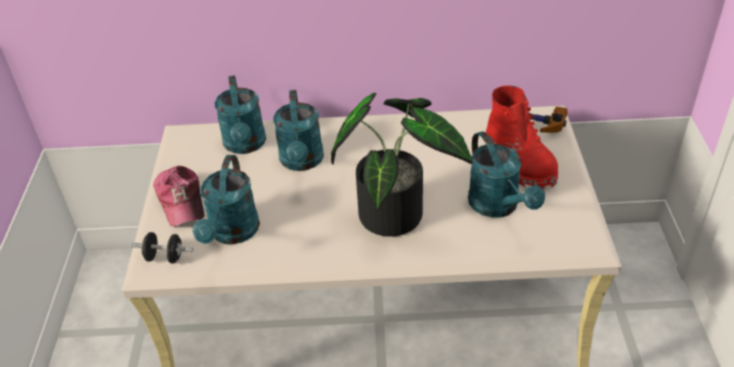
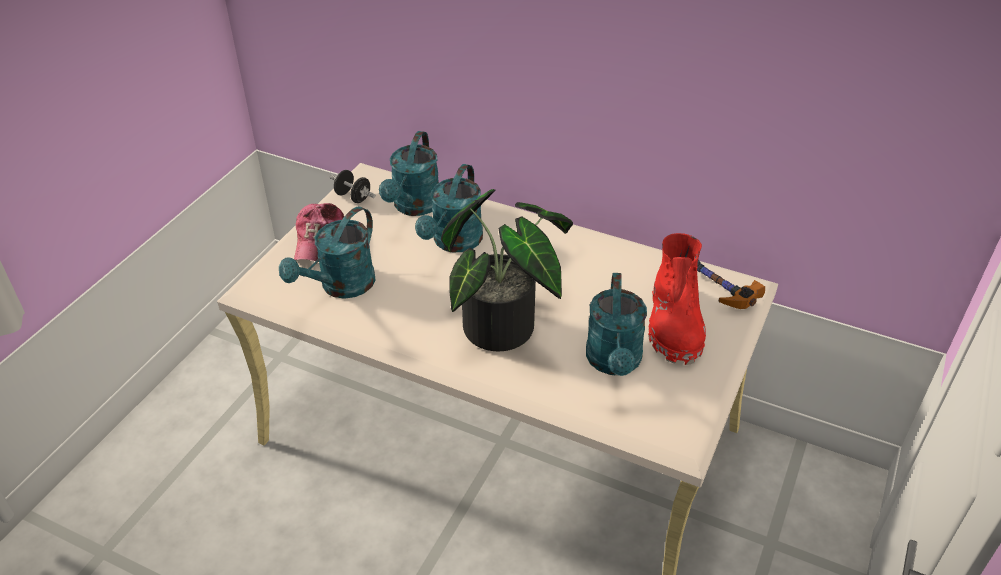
camera: 25 degrees right, 0 degrees up
(165, 257) = (269, 285): black dumbbell -> black dumbbell (353, 197)

